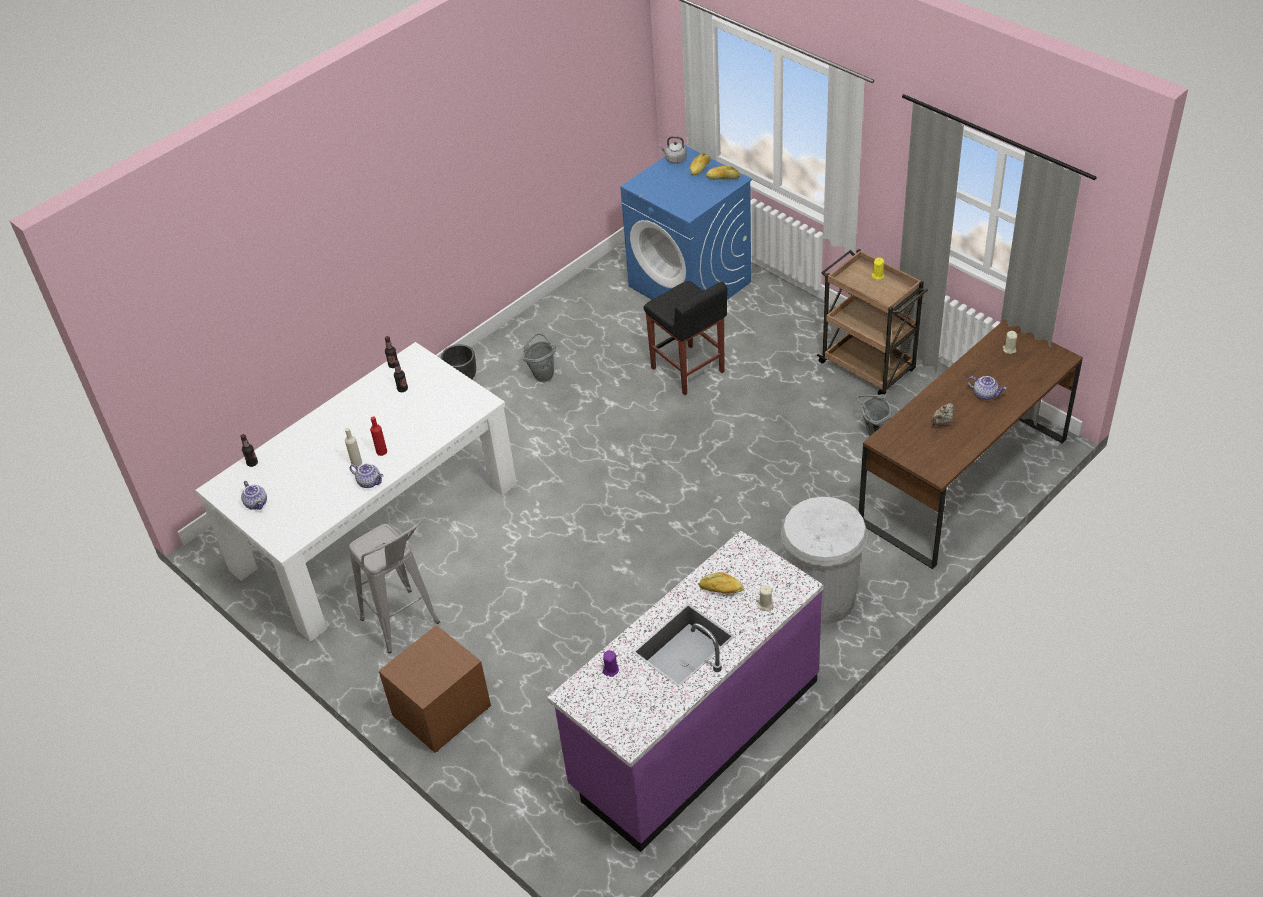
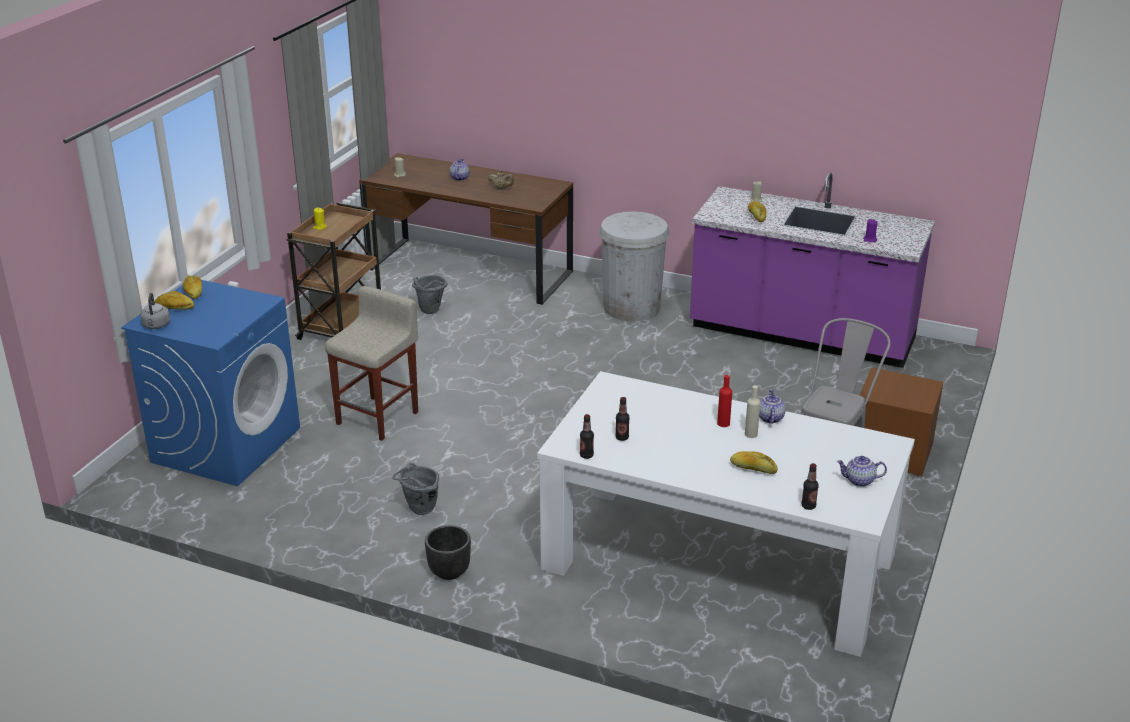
camera: 115 degrees left, 15 degrees down
(257, 503) = (859, 481): teapot -> teapot turned 120 degrees counterclockwise
(315, 449) = (753, 468): none -> bread
(688, 370) = (378, 417): black stool -> beige stool

